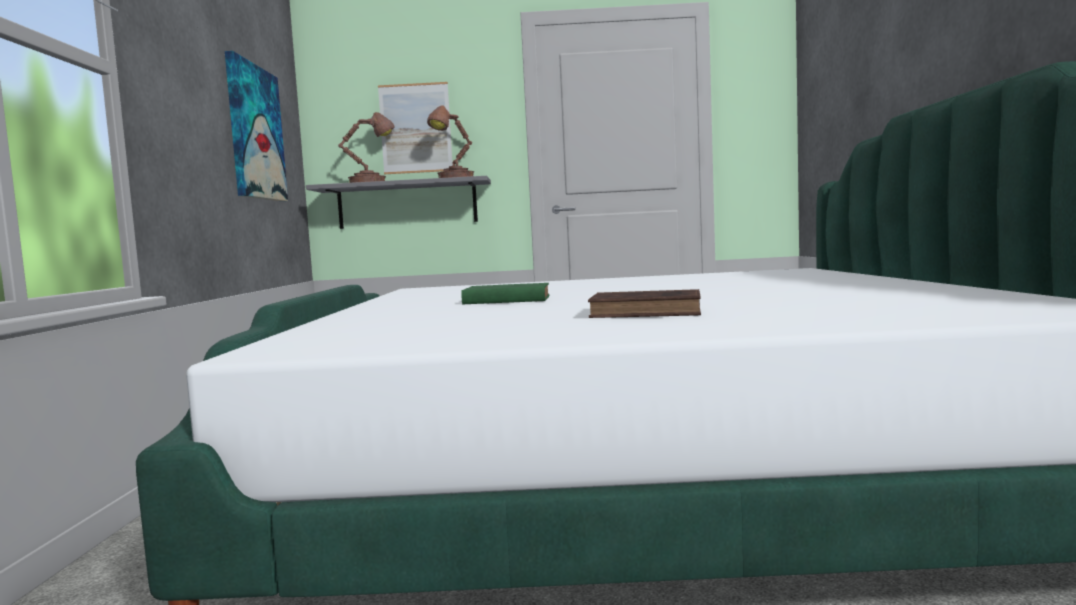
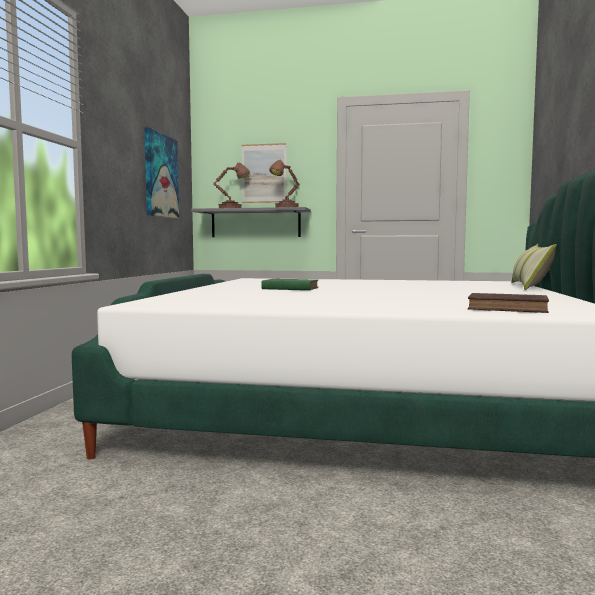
camera: 10 degrees right, 0 degrees up
(649, 312) = (354, 299): brown book -> brown book (510, 308)
(850, 273) = (529, 286): none -> pillow

